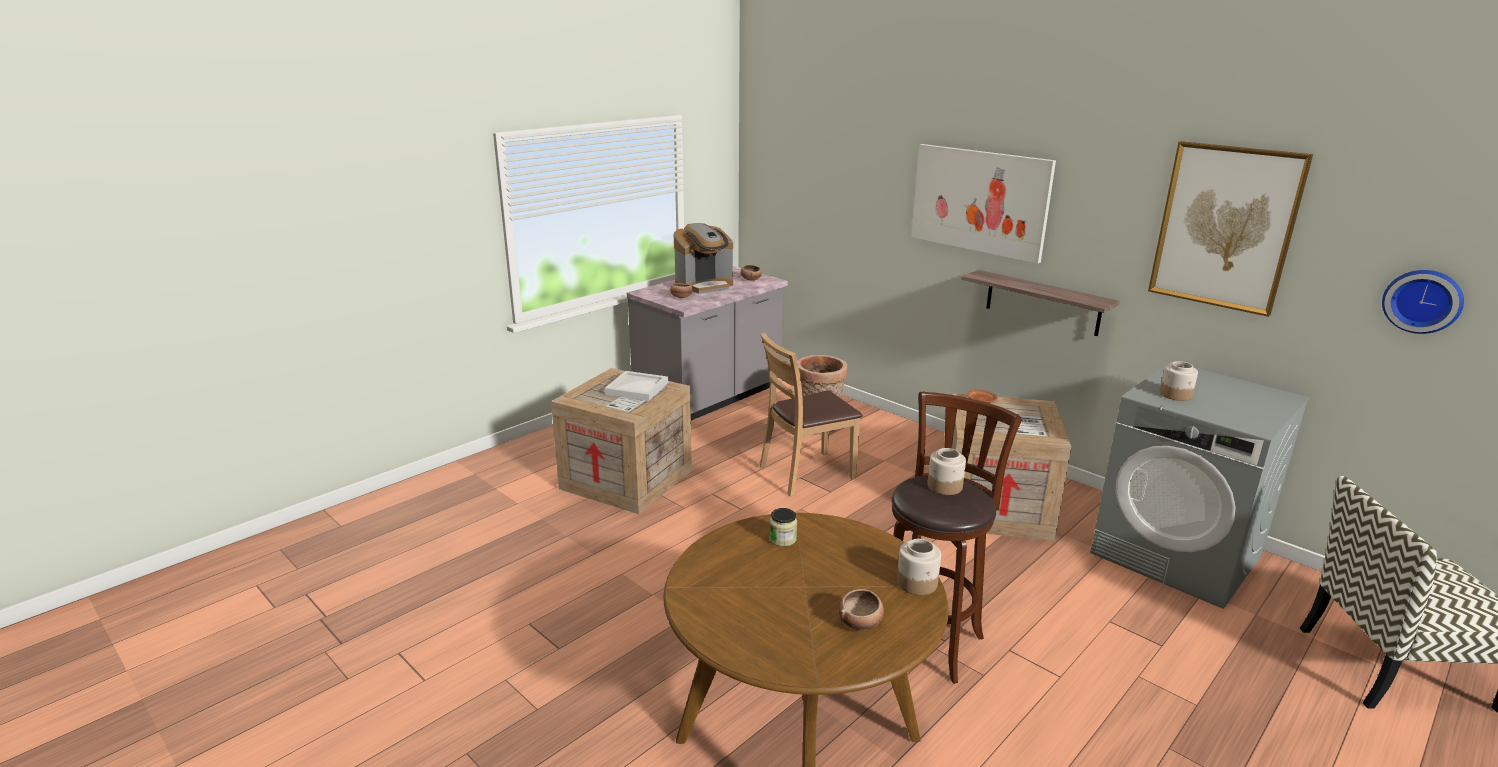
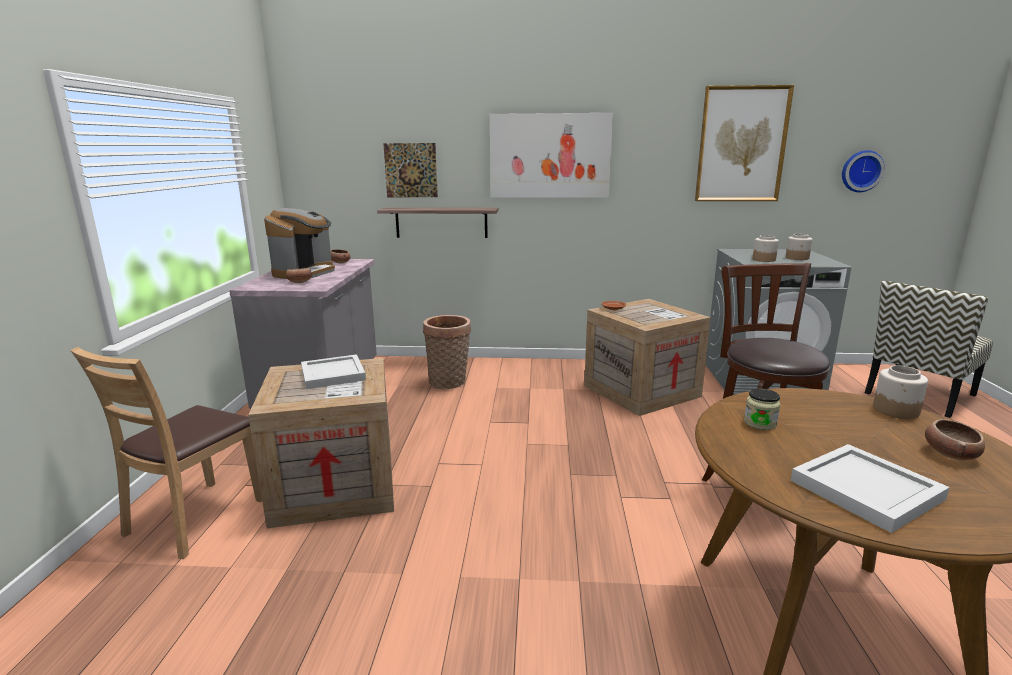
camera: 40 degrees left, 5 degrees down
(739, 602) = (865, 488): none -> white tray
(806, 473) = (490, 417): brown chair -> brown chair (195, 518)
(843, 193) = (411, 170): none -> picture
(944, 486) = (770, 343): jar -> jar (797, 258)
(1042, 303) = (613, 229): shelf -> shelf (441, 222)

